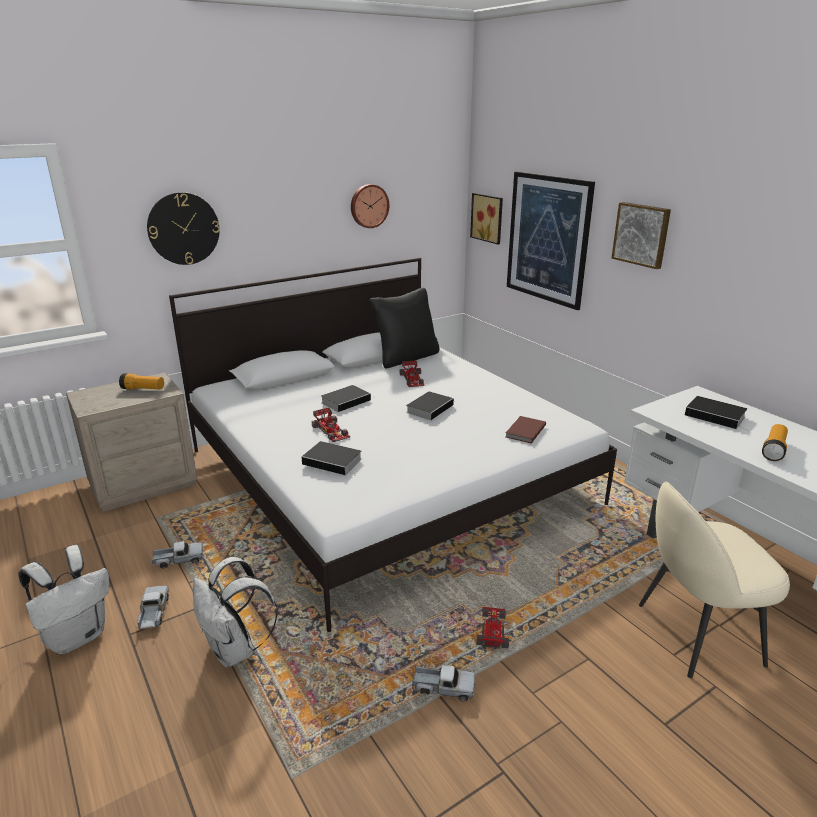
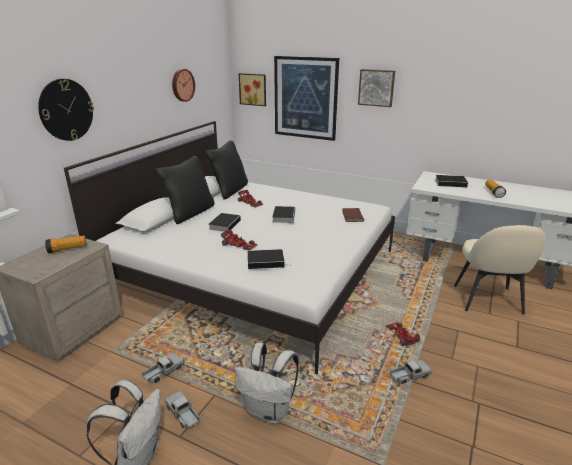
camera: 30 degrees left, 0 degrees up
(325, 377) = (190, 213): none -> black pillow
(695, 634) = (488, 300): beige chair -> beige chair turned 45 degrees counterclockwise

